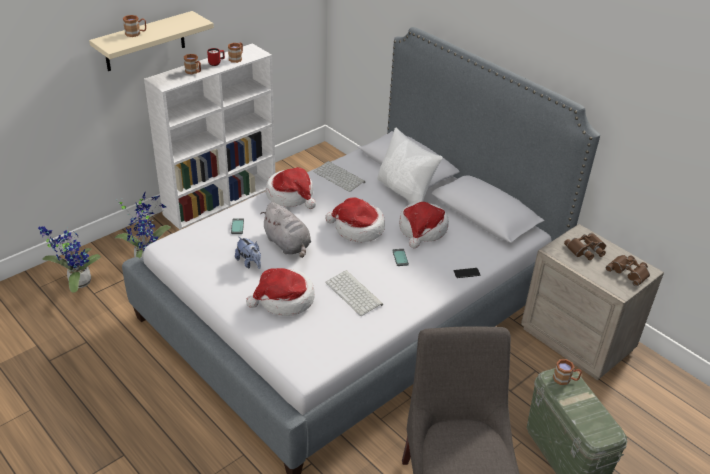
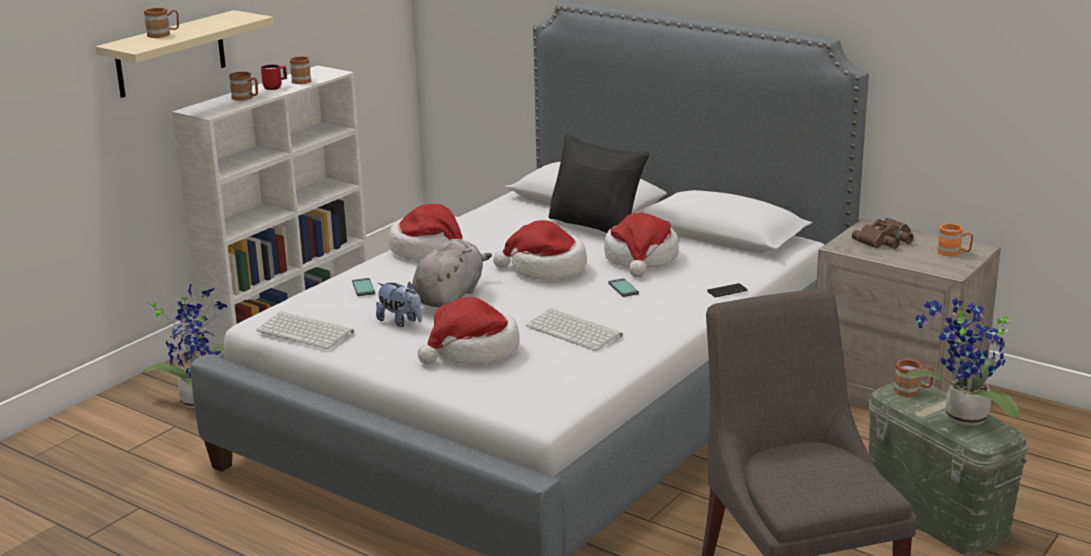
camera: 10 degrees left, 15 degrees down
(77, 282) = (94, 443): potted plant -> potted plant (961, 419)
(288, 245) = (450, 296): grey plush toy -> grey plush toy turned 105 degrees counterclockwise
(340, 177) = (492, 223): keyboard -> keyboard (307, 331)
(405, 192) = (596, 226): white pillow -> black pillow
(629, 272) = (954, 253): brown binoculars -> orange mug

